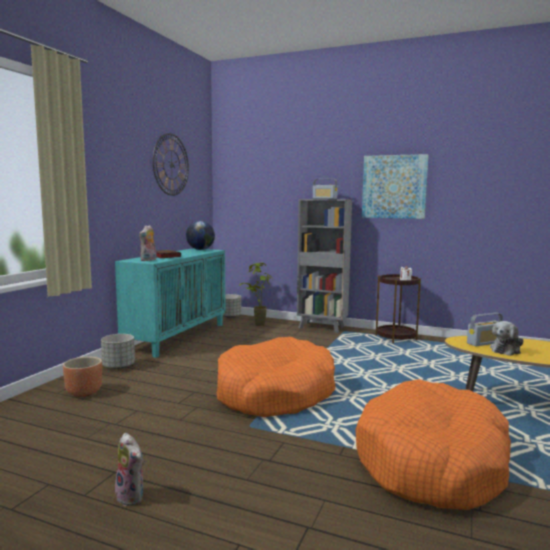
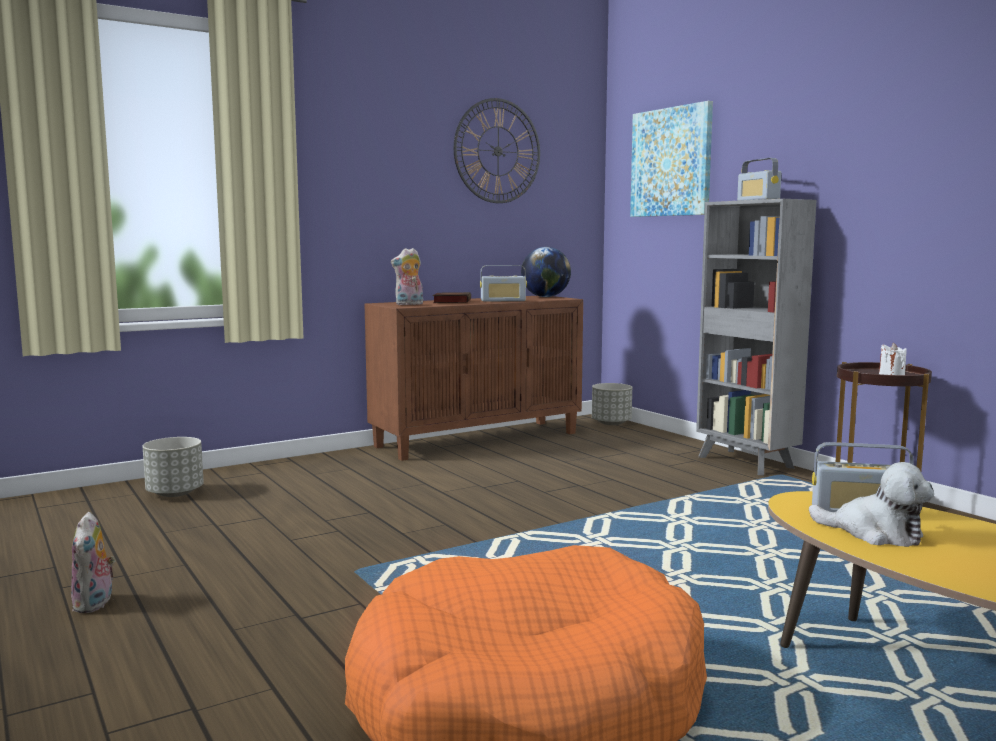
camera: 35 degrees right, 0 degrees up
(84, 392) = (248, 484): brown planter -> none
(118, 366) = (337, 463): grey planter -> grey planter (175, 493)
(177, 337) = (478, 439): turquoise cabinet -> brown cabinet
(190, 254) = (503, 300): none -> radio
(255, 324) = (631, 440): potted plant -> none
(275, 393) = (473, 539): orange dog bed -> none
(394, 187) = (903, 167): picture -> picture (671, 162)
(506, 350) = (875, 533): plush toy -> plush toy turned 135 degrees counterclockwise

